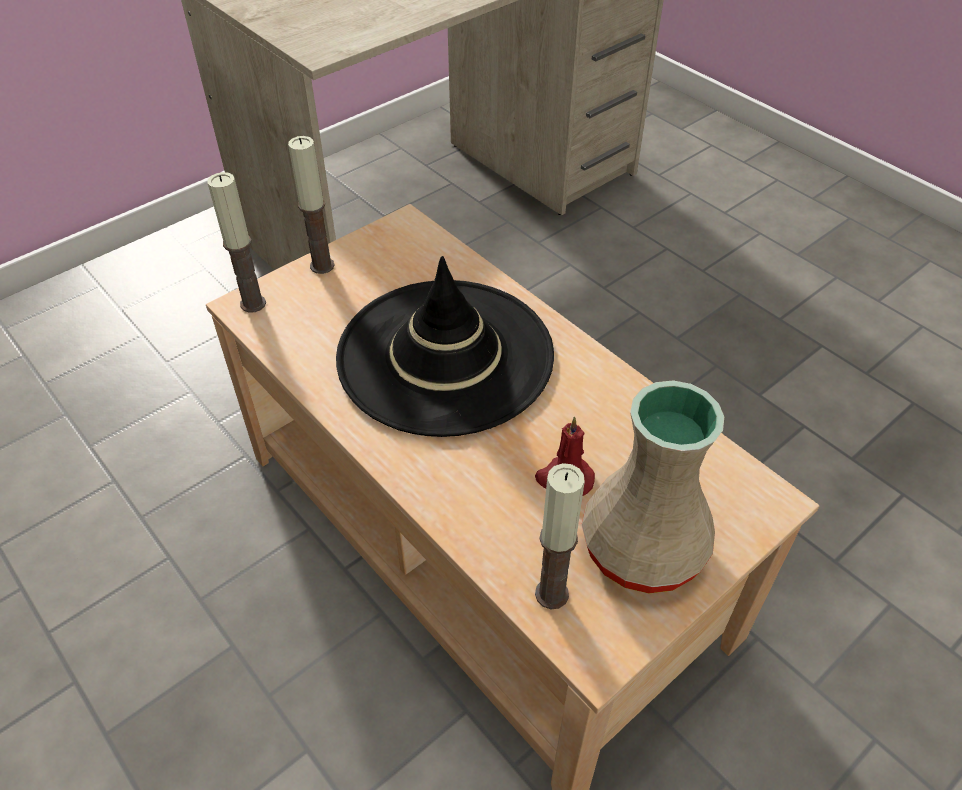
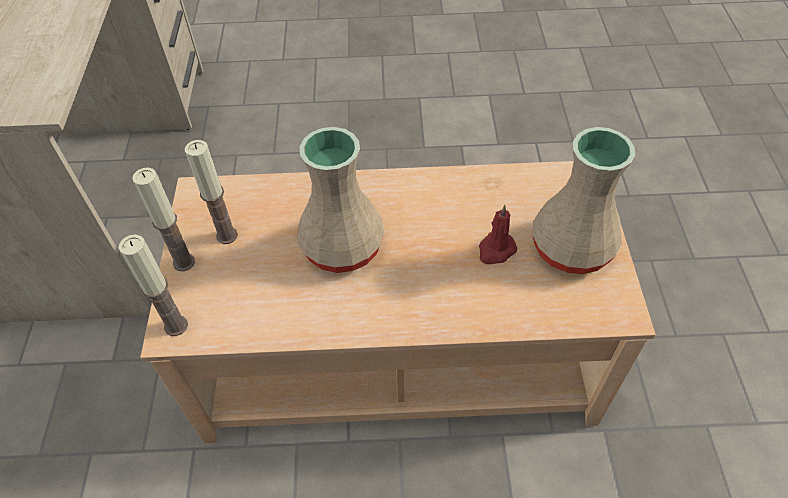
camera: 50 degrees left, 5 degrees up
(445, 355) = (344, 245): black hat -> beige vase
(551, 594) = (570, 308): candle -> candle (227, 235)

